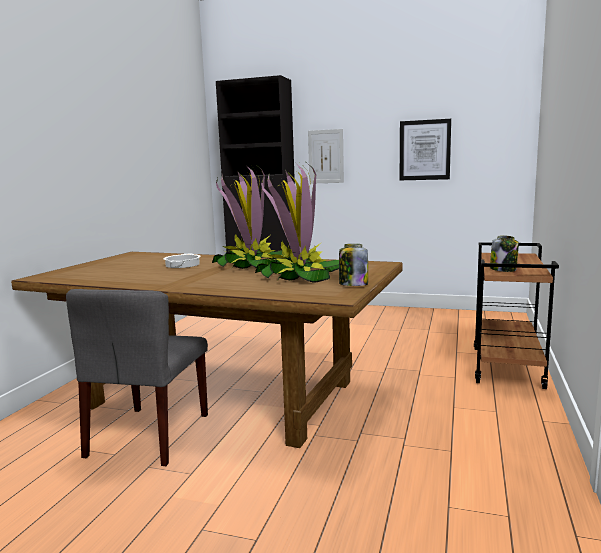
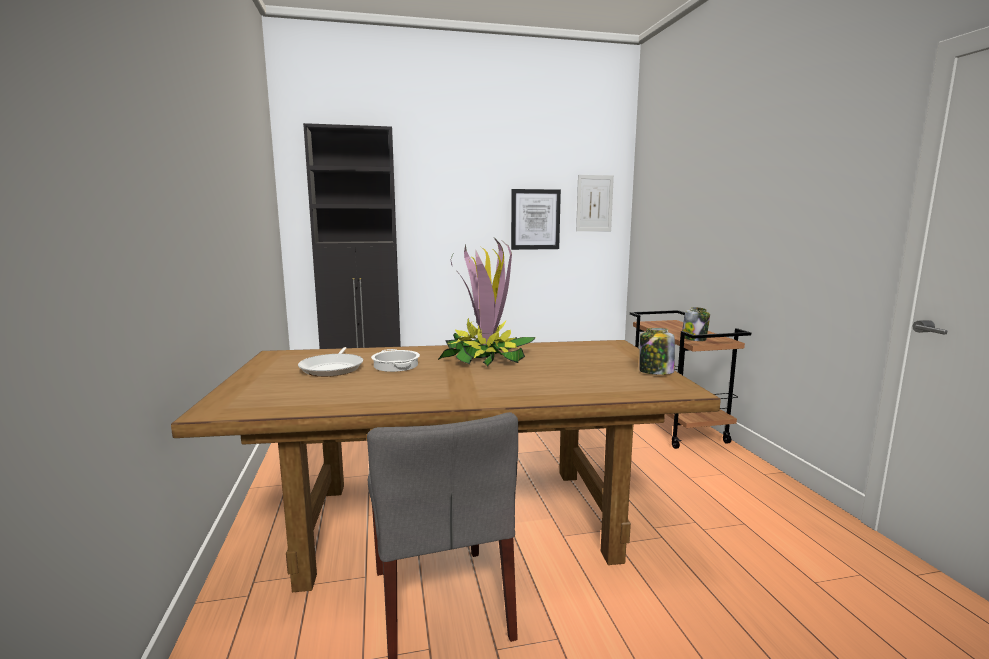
camera: 30 degrees left, 0 degrees up
(143, 263) = (333, 368): none -> frying pan
(299, 276) = (576, 367): potted plant -> none
(326, 156) = (432, 222): picture -> picture (594, 203)

